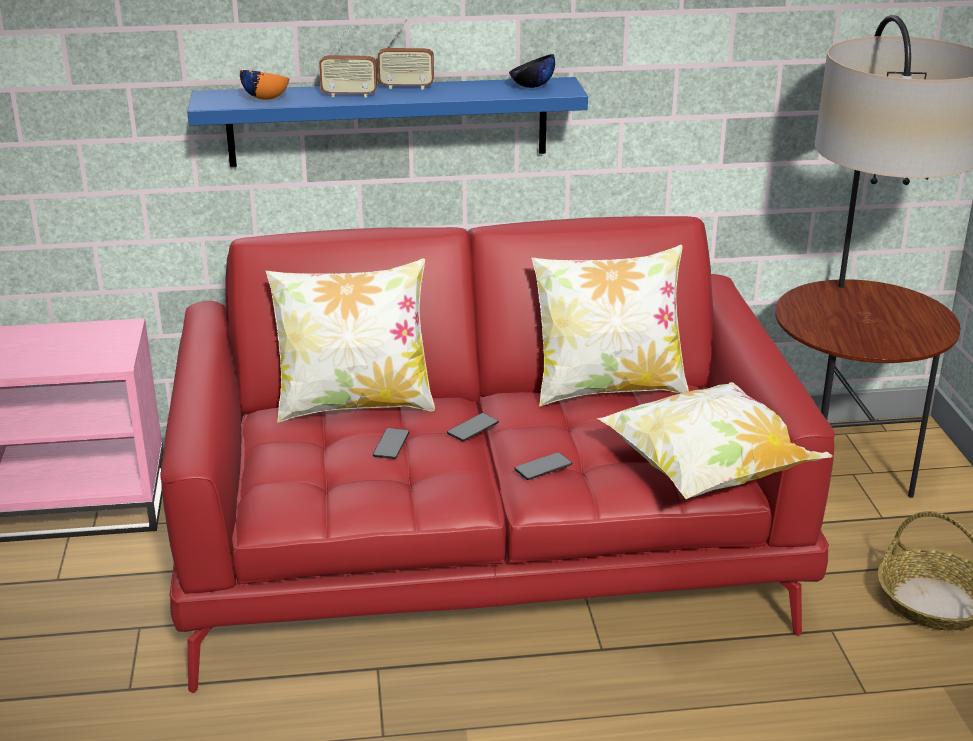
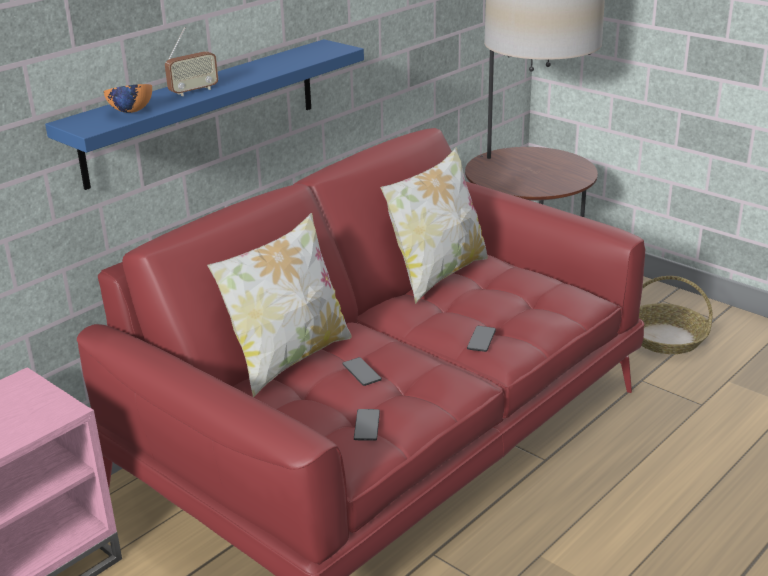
camera: 40 degrees left, 0 degrees up
(406, 87) = (223, 75): radio -> none
(473, 428) = (396, 336): phone -> phone (367, 425)
(531, 86) = (312, 52): black bowl -> none
(708, 473) = (571, 299): pillow -> none

